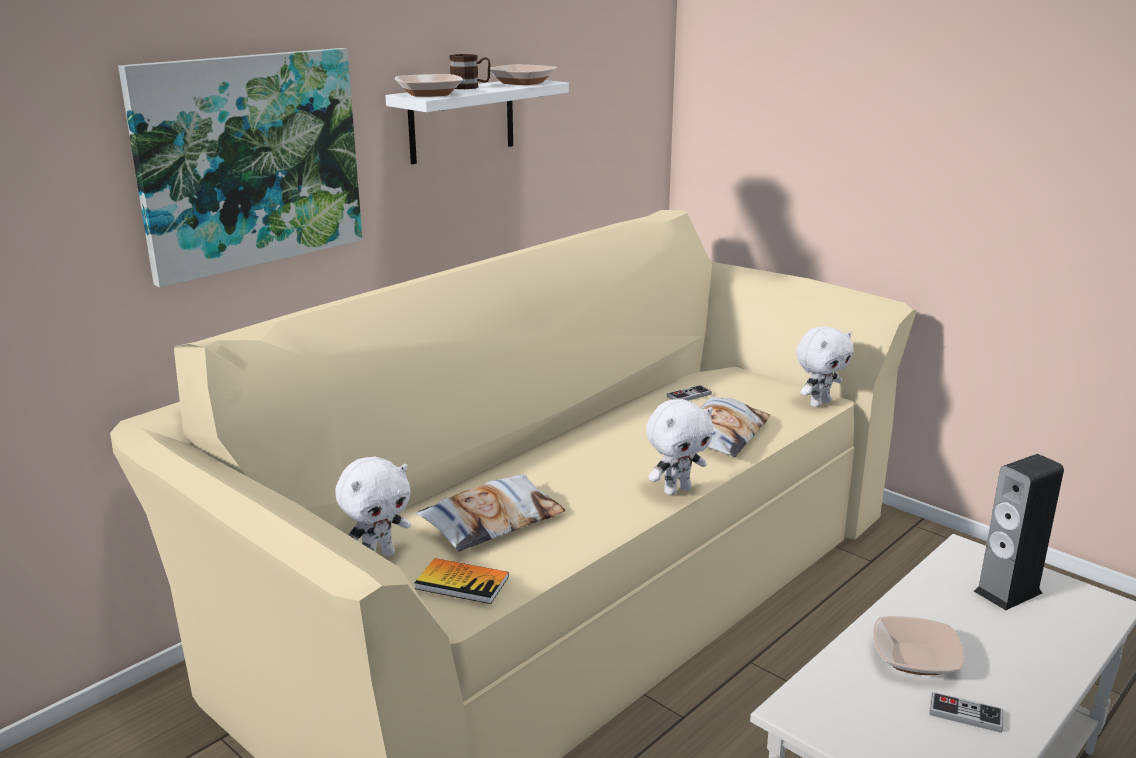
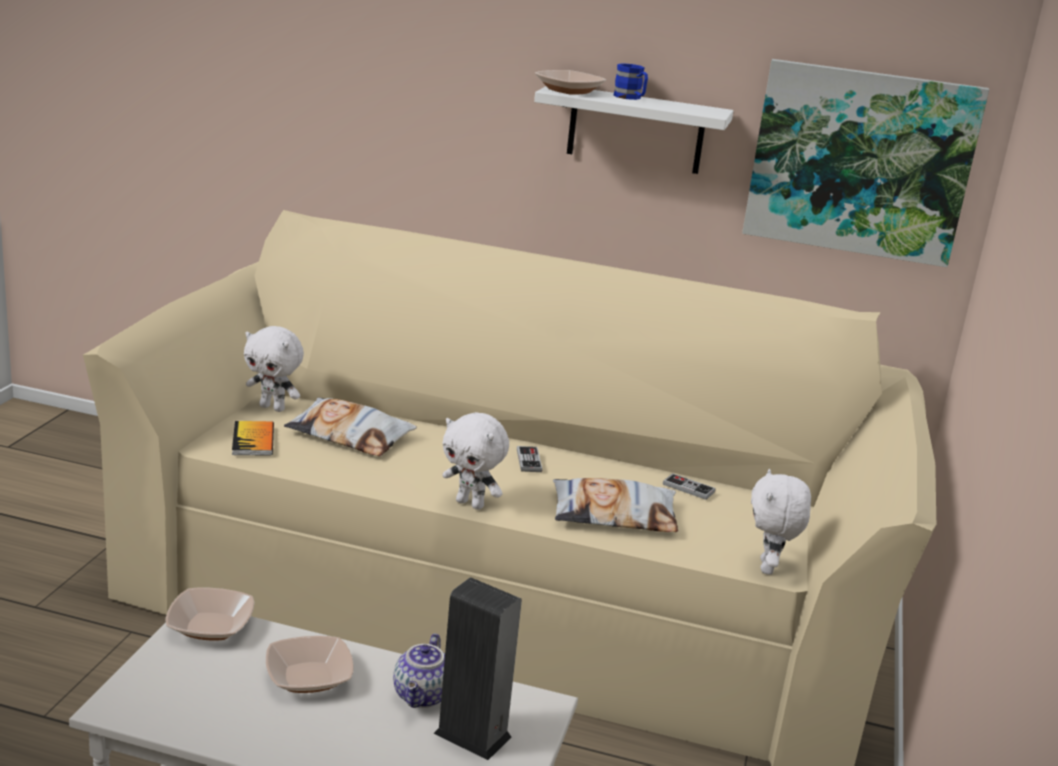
camera: 60 degrees right, 0 degrees up
(249, 161) = (411, 103): picture -> picture (860, 162)
(471, 87) = (630, 98): brown mug -> blue mug
(522, 83) = (689, 108): bowl -> bowl (210, 626)
(819, 403) = (769, 568): white plush toy -> white plush toy turned 75 degrees clockwise
(950, 603) = (423, 696): none -> teapot
(965, 714) = (235, 708): game controller -> game controller (529, 461)

